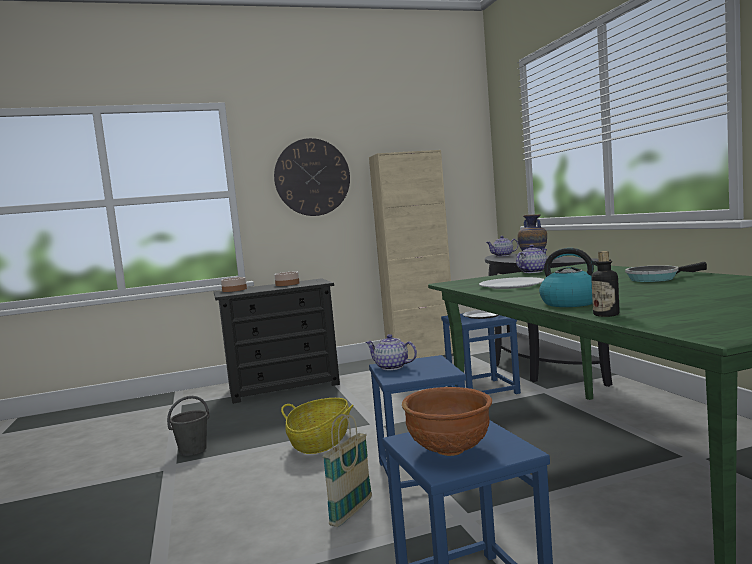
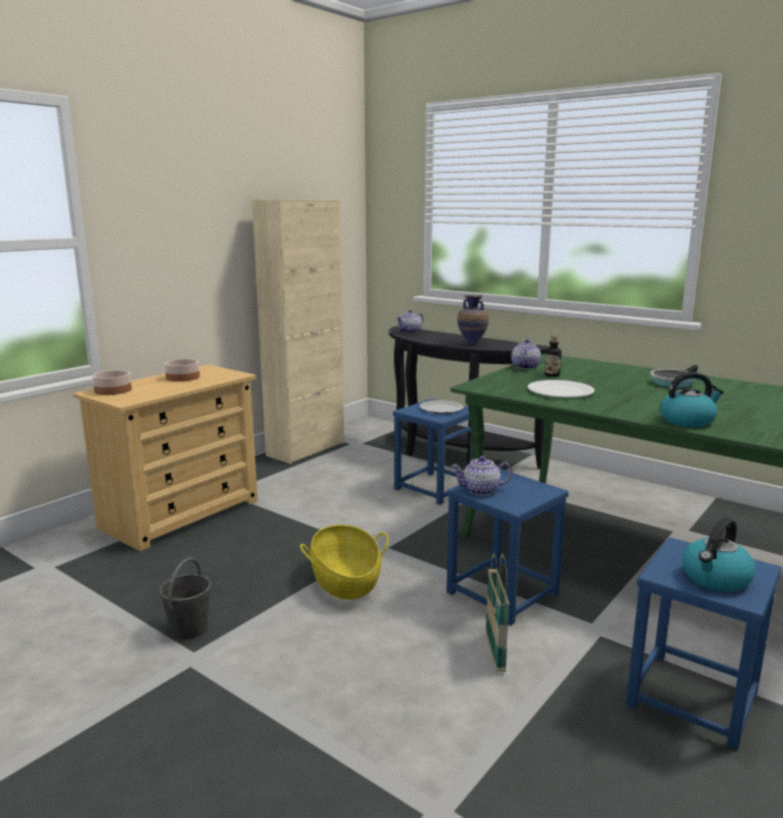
camera: 35 degrees left, 10 degrees up
(284, 386) = (181, 514): black dresser -> beige dresser
(312, 177) = (184, 222): wall clock -> none
(451, 451) = (715, 579): brown bowl -> kettle
(606, 315) = (753, 437): bottle -> bottle (551, 375)

